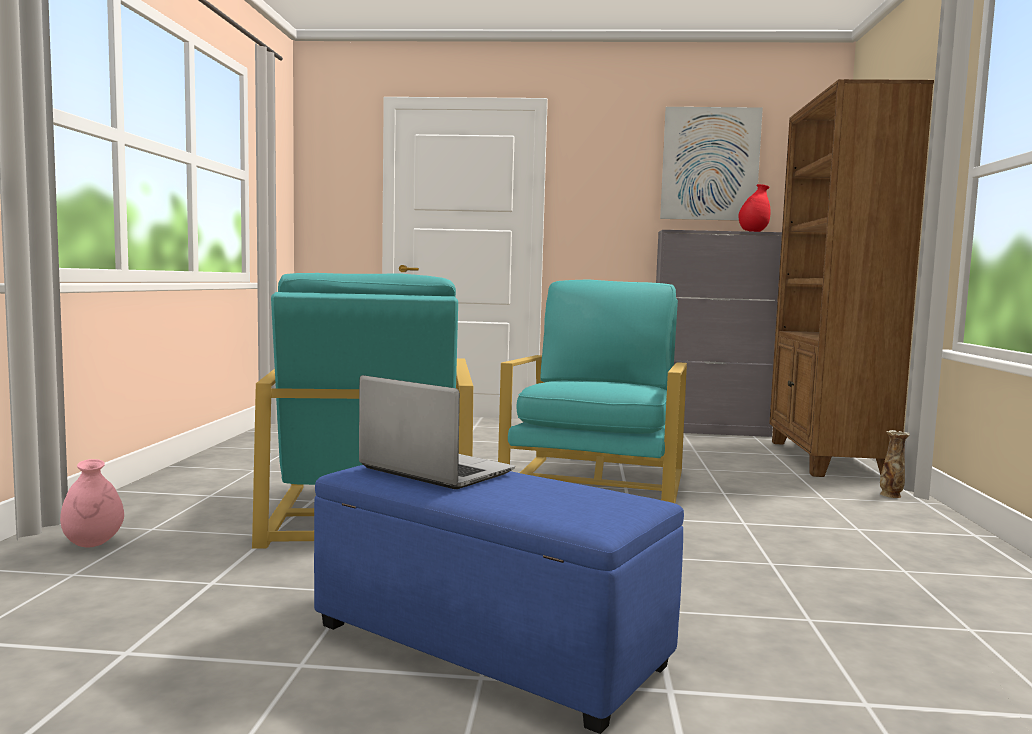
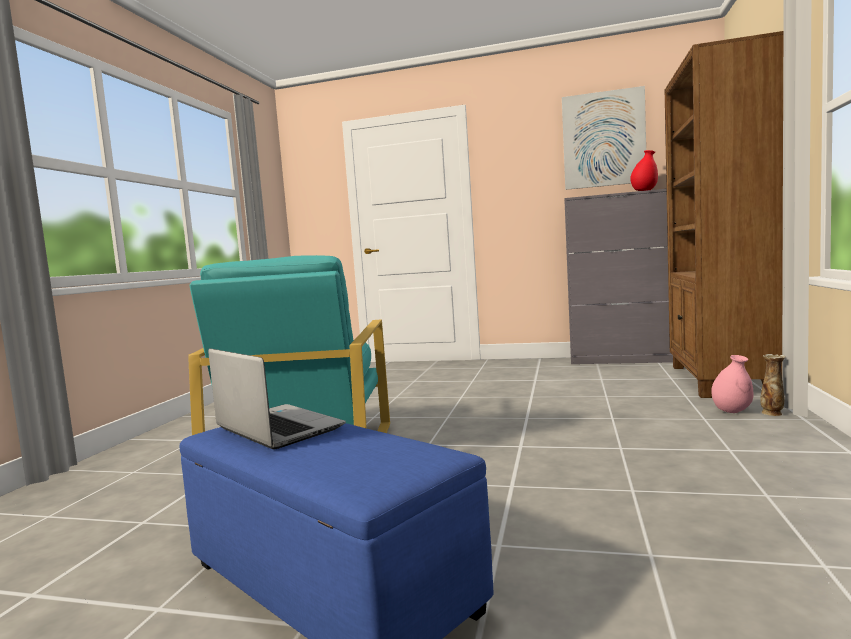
camera: 10 degrees right, 0 degrees up
(93, 544) = (82, 487): pink vase -> pink vase (732, 411)
(596, 484) = (502, 415): turquoise armchair -> none

